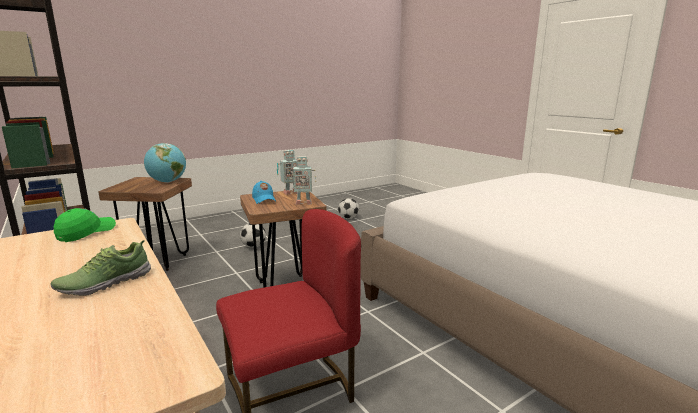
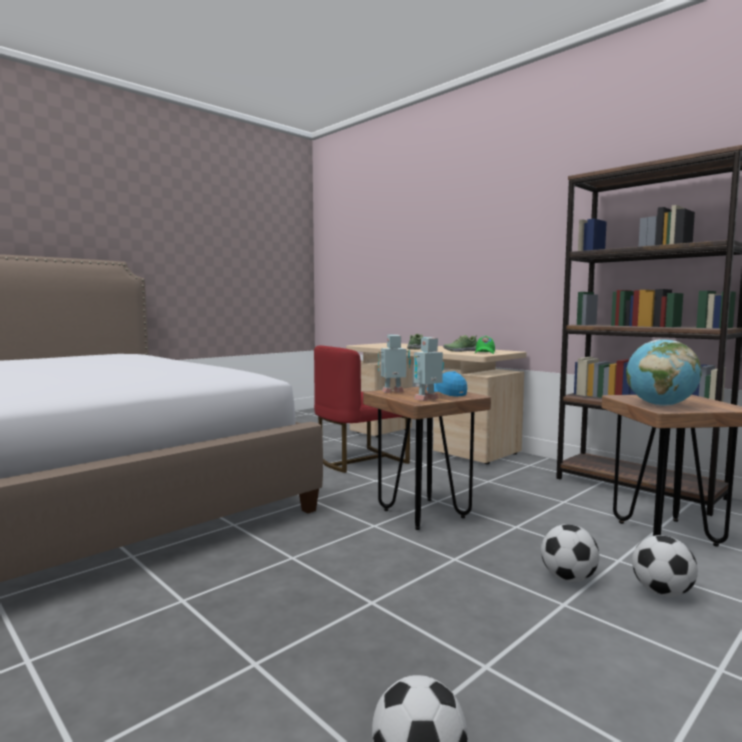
camera: 170 degrees right, 10 degrees down
(85, 250) = (460, 351): none -> shoe
(225, 239) = (662, 592): none -> football

